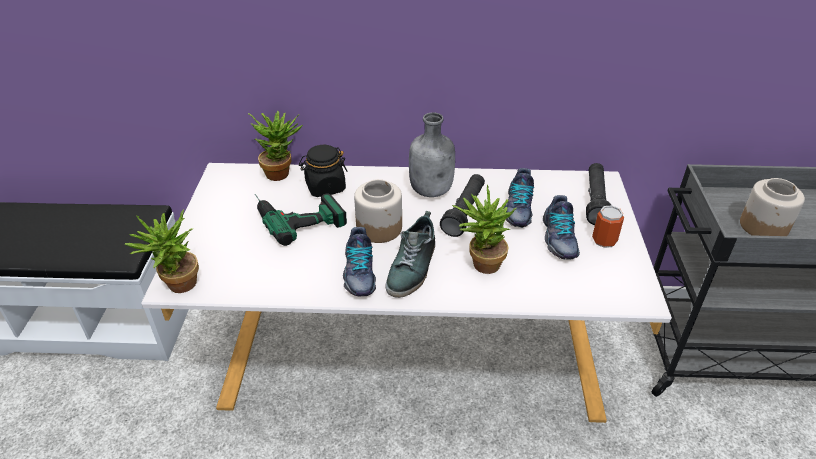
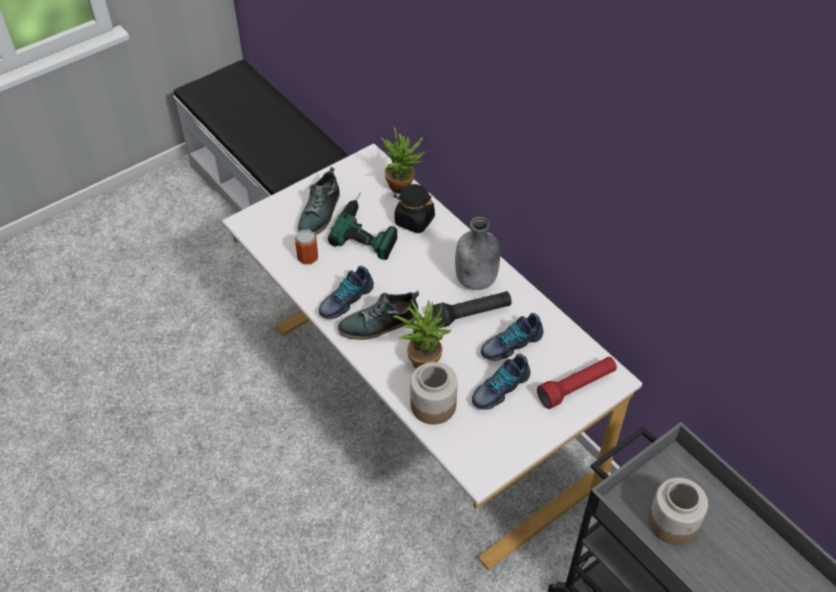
camera: 50 degrees right, 10 degrees up
(177, 287) = (248, 225): potted plant -> none
(237, 233) = (320, 213): none -> shoe
(379, 228) = (401, 280): jar -> jar (434, 405)
(595, 201) = (576, 387): black flashlight -> red flashlight
(604, 240) = (528, 418): can -> can (308, 258)

